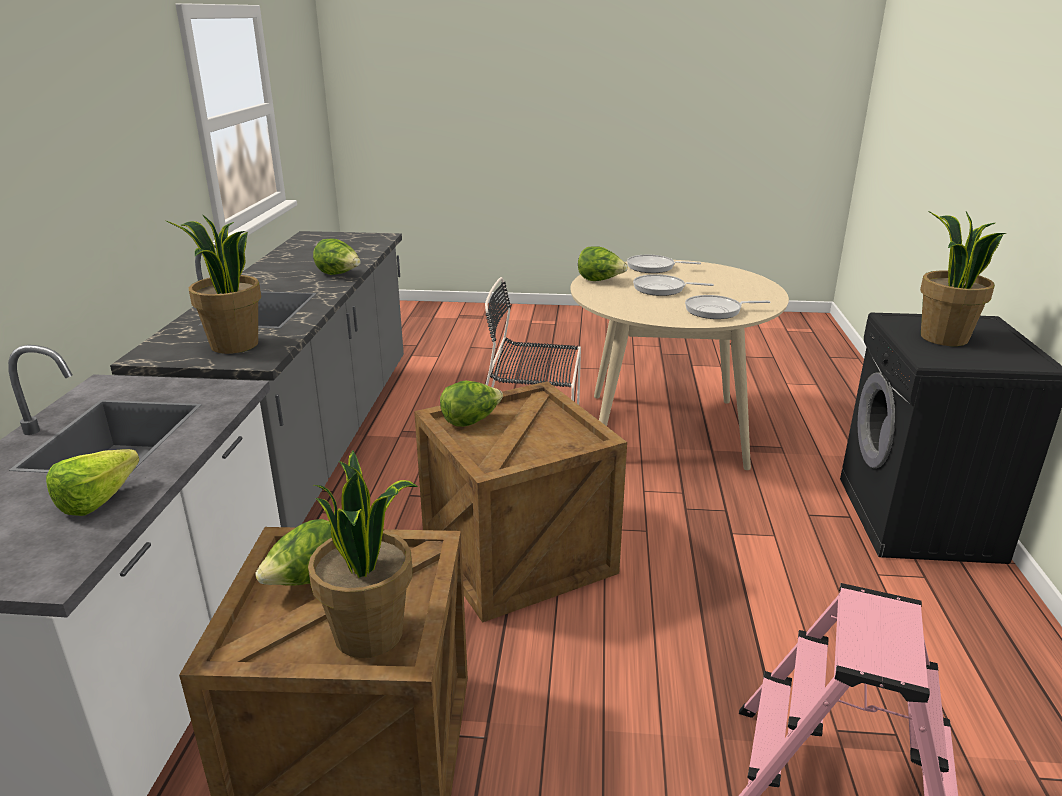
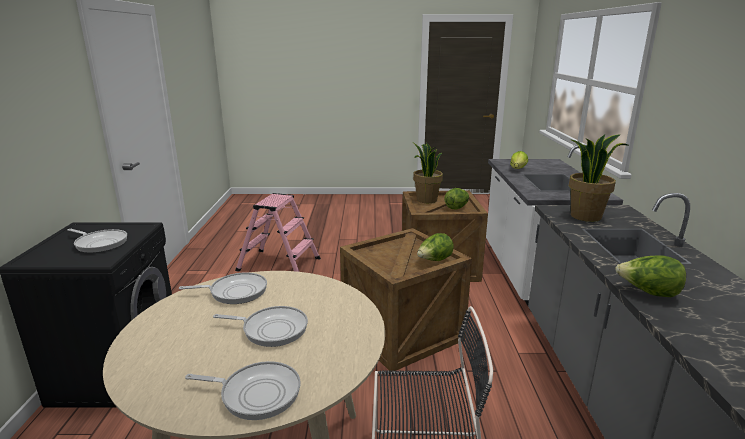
camera: 175 degrees right, 5 degrees down
(600, 280) = (346, 346): lettuce -> none
(943, 338) = (100, 243): potted plant -> frying pan

